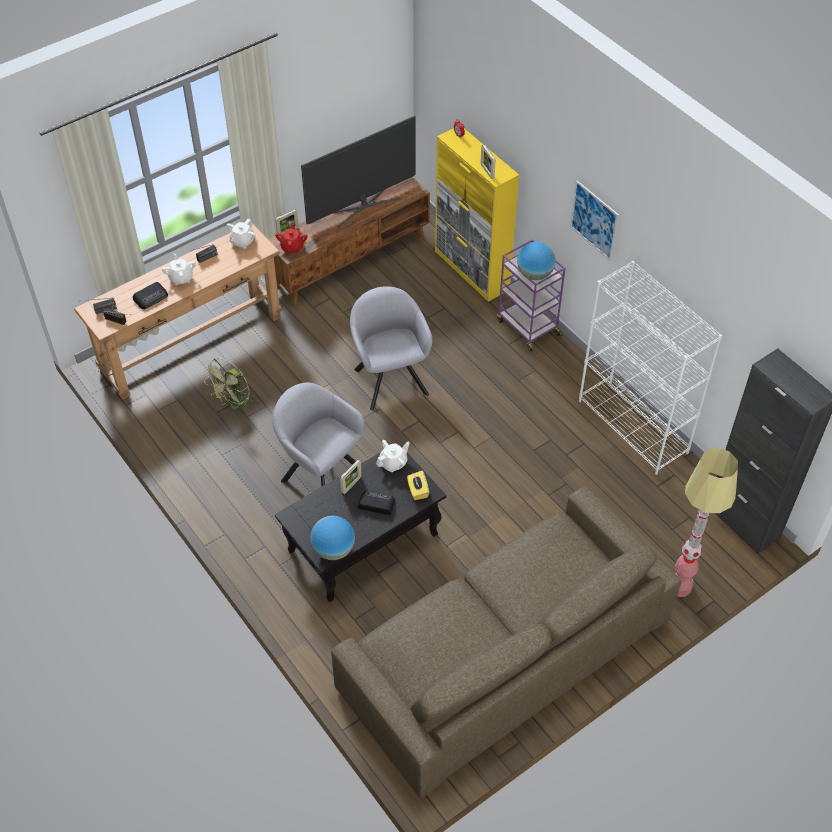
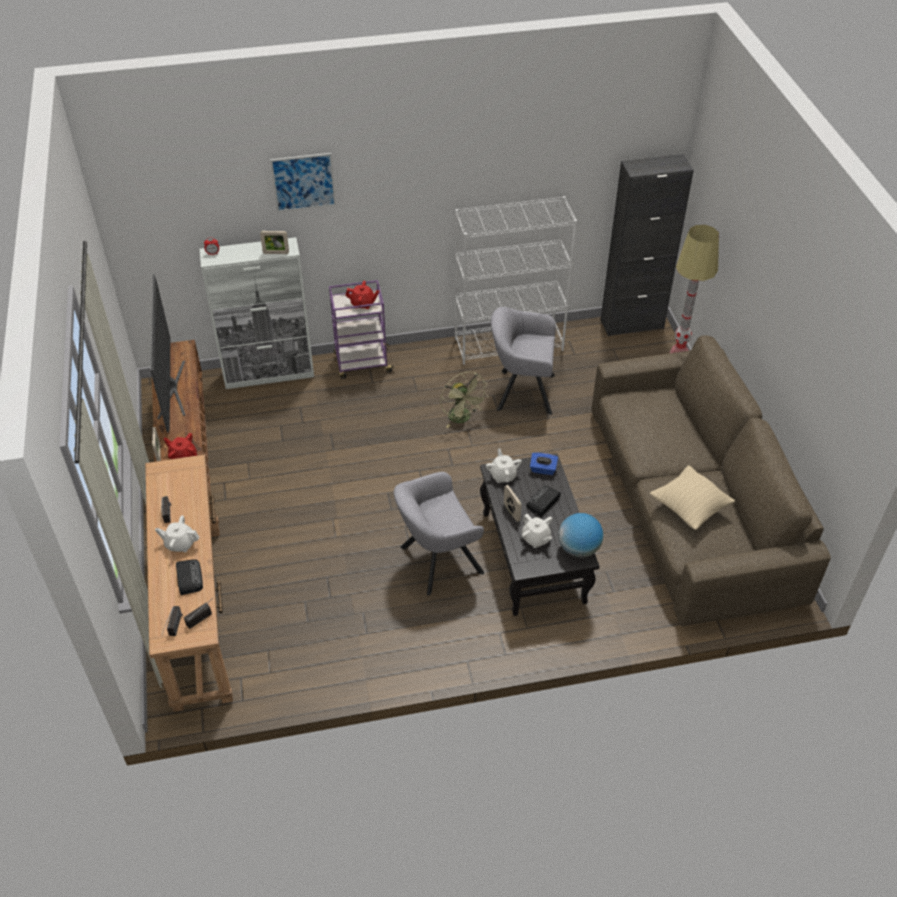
camera: 65 degrees left, 5 degrees down
(234, 404) = (307, 602): green fan -> green fan (463, 418)
(242, 242) = (168, 478): white teapot -> white teapot (536, 539)
(390, 378) = (356, 473): grey armchair -> grey armchair (521, 391)
(417, 491) = (543, 469): yellow tissue box -> blue tissue box
(440, 628) = (689, 508): none -> beige pillow
(472, 270) = (269, 373): yellow cabinet -> white cabinet
(534, 274) = (363, 304): globe -> red teapot
(594, 220) = (397, 210): picture -> picture (303, 182)

